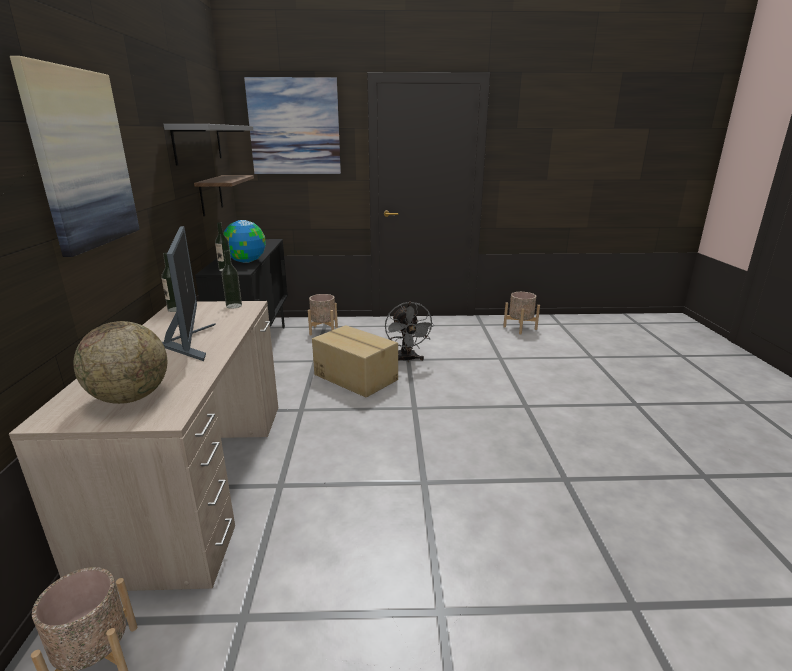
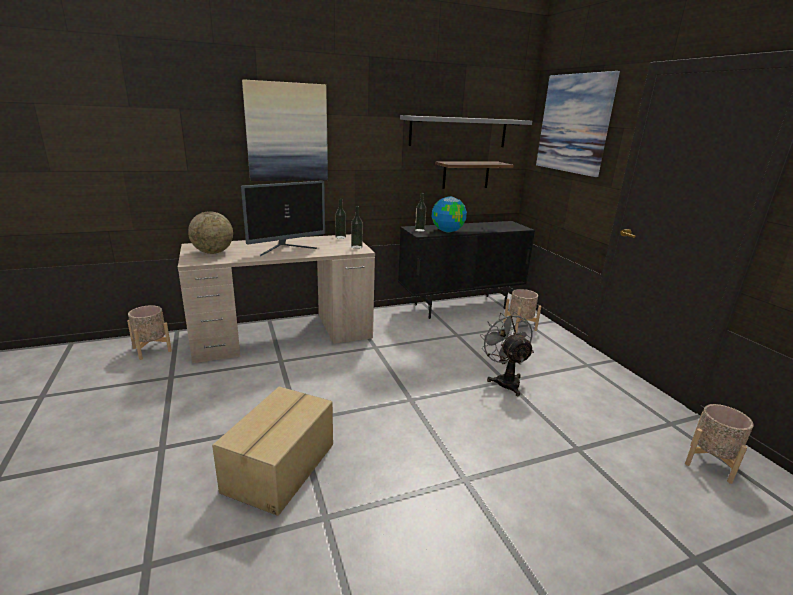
camera: 70 degrees right, 0 degrees up
(356, 377) = (445, 359): cardboard box -> cardboard box (281, 467)
(407, 359) = (505, 380): grey fan -> grey fan turned 105 degrees clockwise

